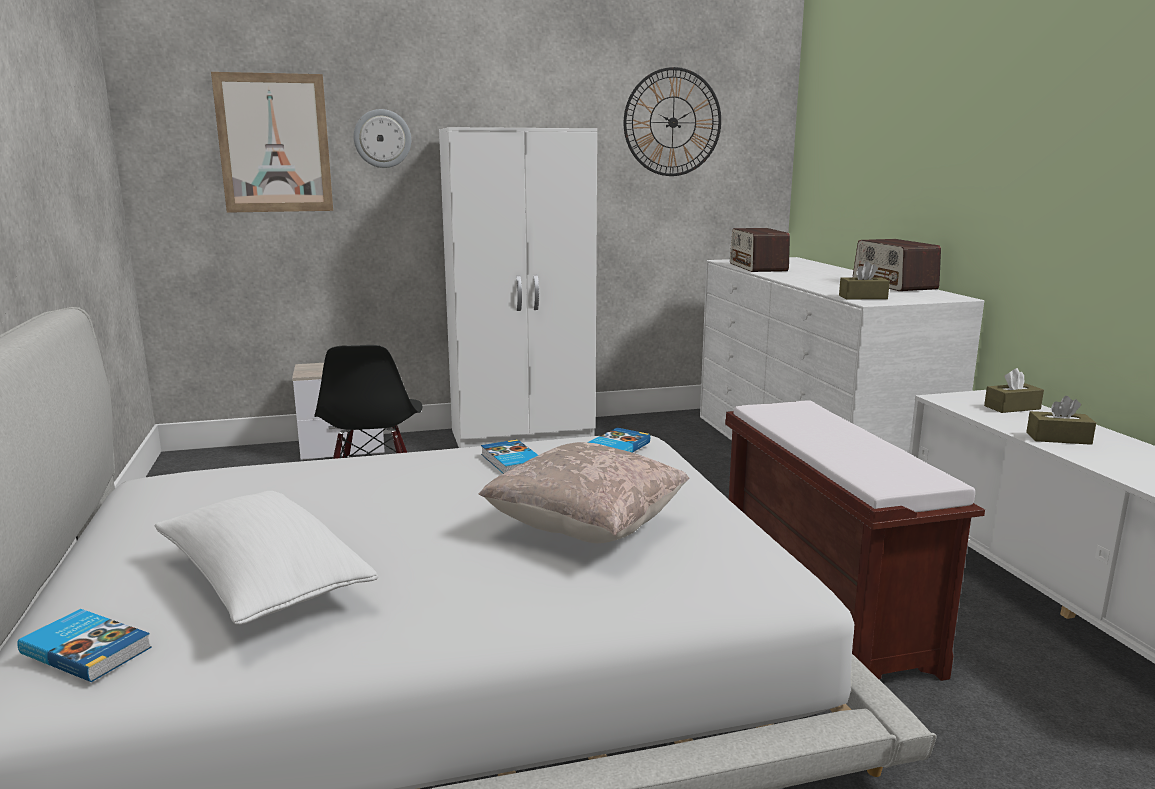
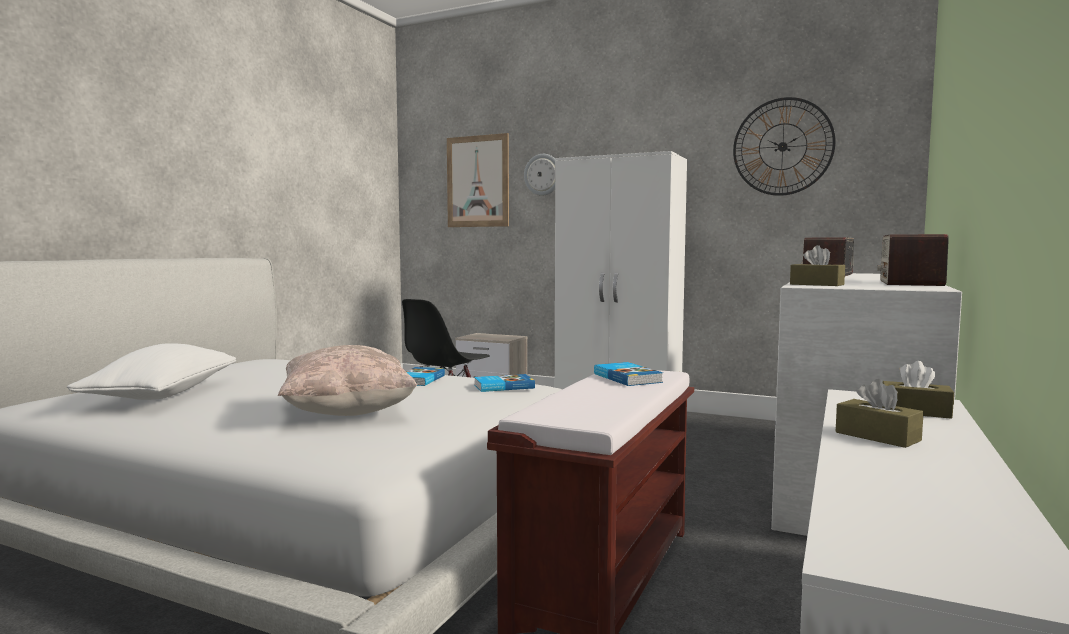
camera: 40 degrees right, 10 degrees down
(87, 649) = (56, 398): book -> book (628, 378)

